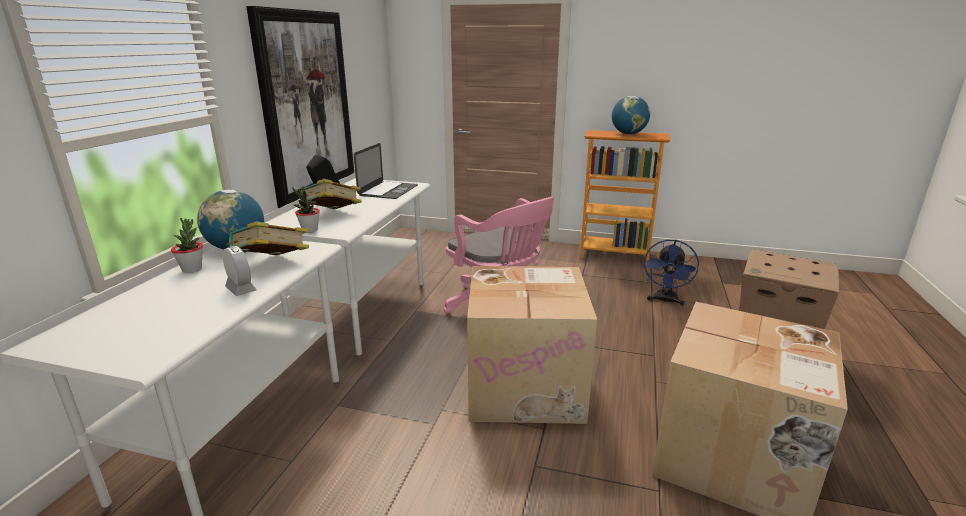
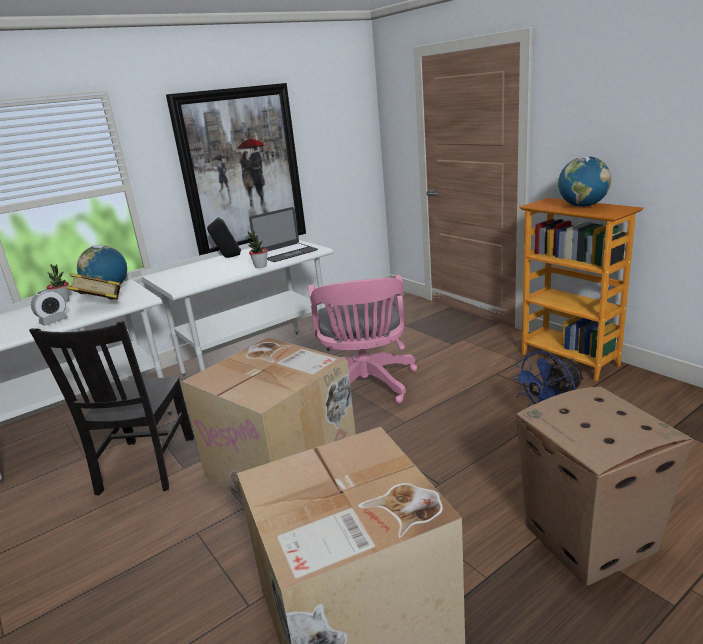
camera: 40 degrees right, 0 degrees up
(241, 289) = (54, 321): alarm clock -> alarm clock turned 45 degrees clockwise
(309, 230) = (168, 282): potted plant -> potted plant (260, 266)
(332, 214) = (206, 271): book -> none
(389, 438) = (145, 467): none -> black chair

